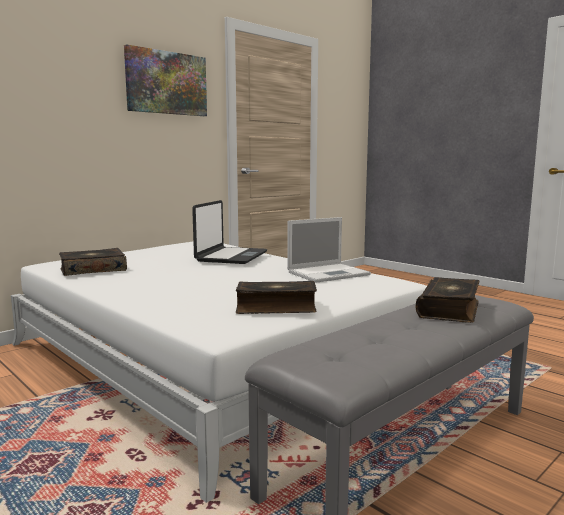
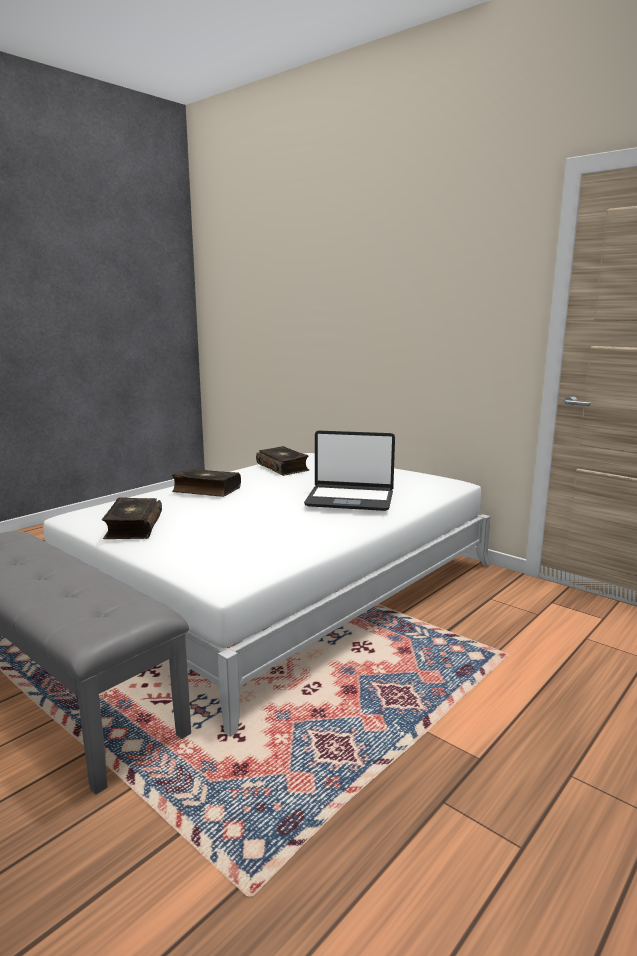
camera: 85 degrees right, 5 degrees up
(166, 83) = (459, 278): picture -> none
(329, 273) = (276, 546): laptop -> none
(450, 309) = (80, 597): book -> book (206, 490)

